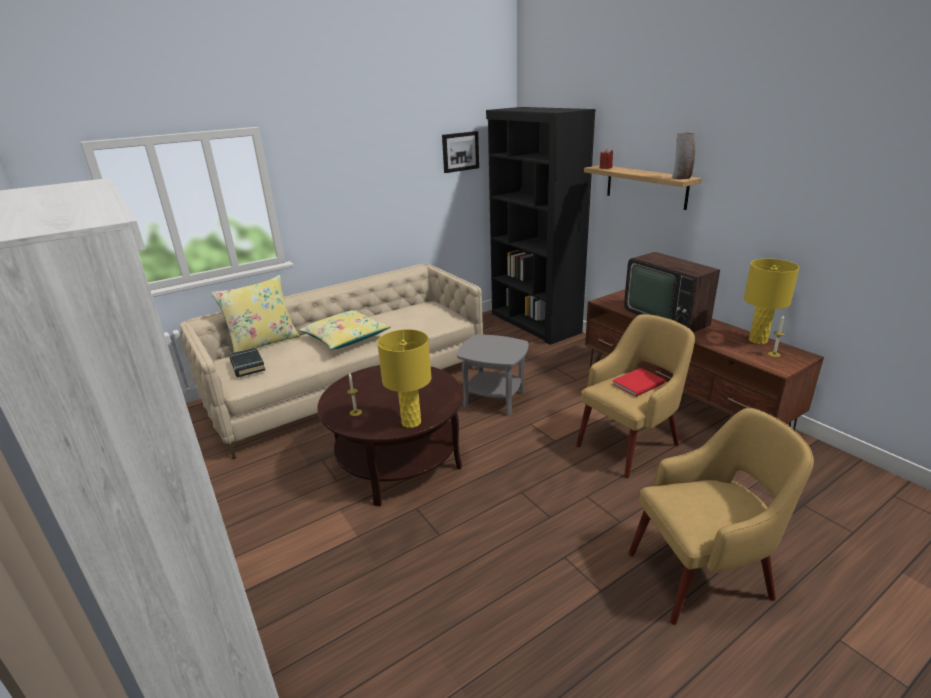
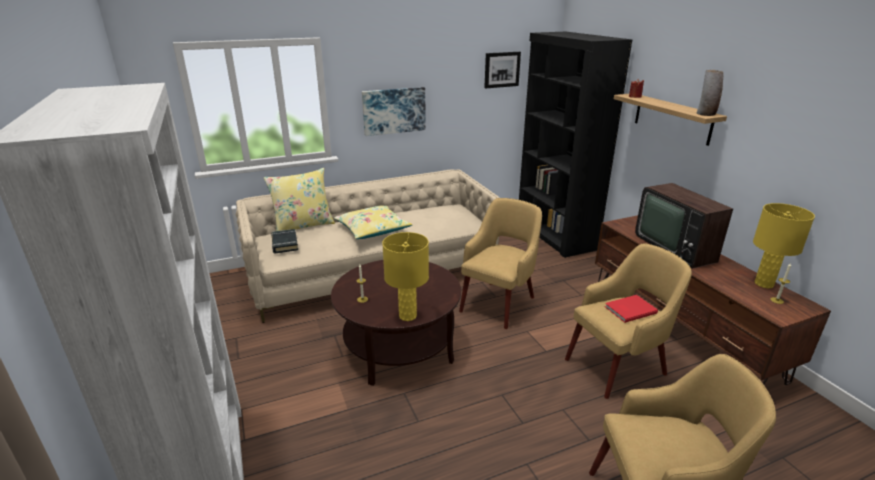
camera: 10 degrees right, 0 degrees up
(349, 204) = (394, 110): none -> picture
(494, 399) = (499, 303): grey side table -> yellow armchair

